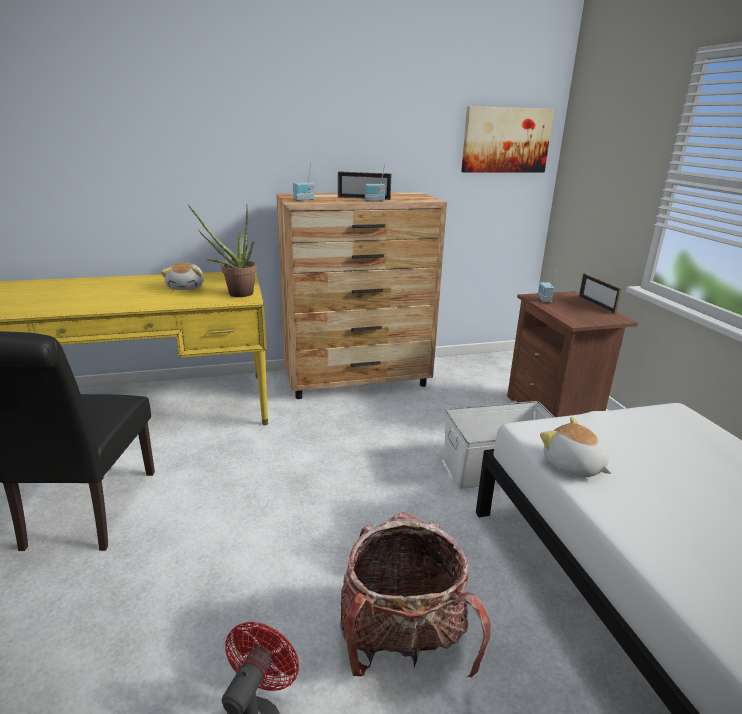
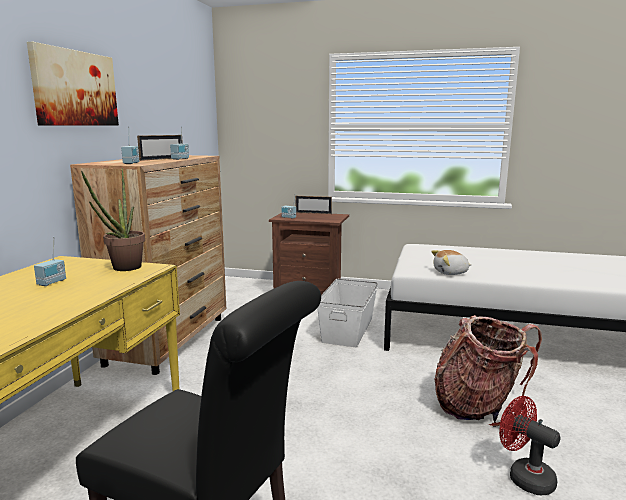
camera: 60 degrees left, 10 degrees down
(187, 287) = (52, 282): plush toy -> radio
(506, 140) = (195, 111): picture -> picture (75, 88)

